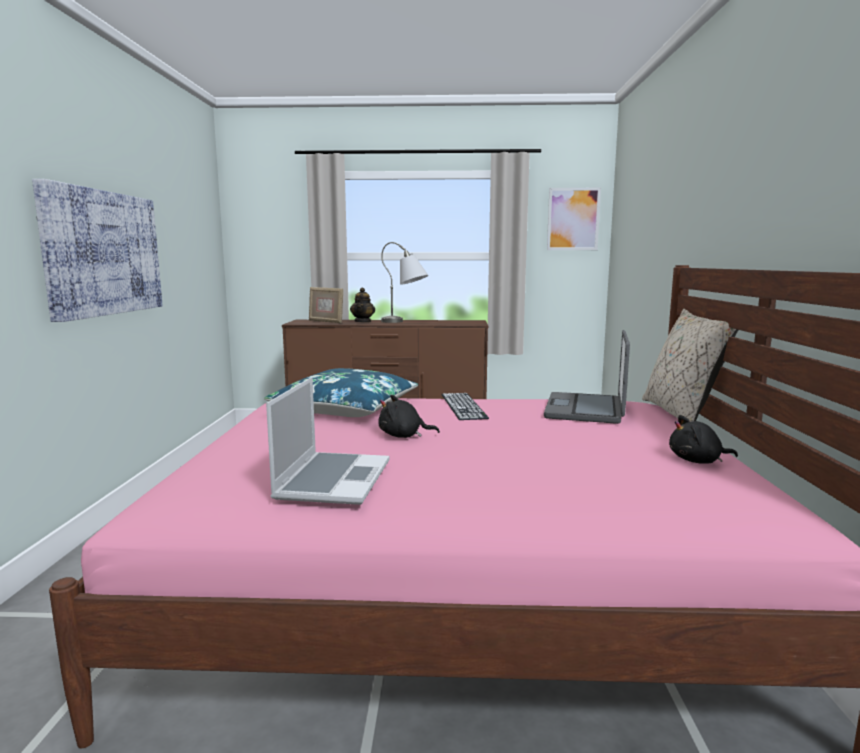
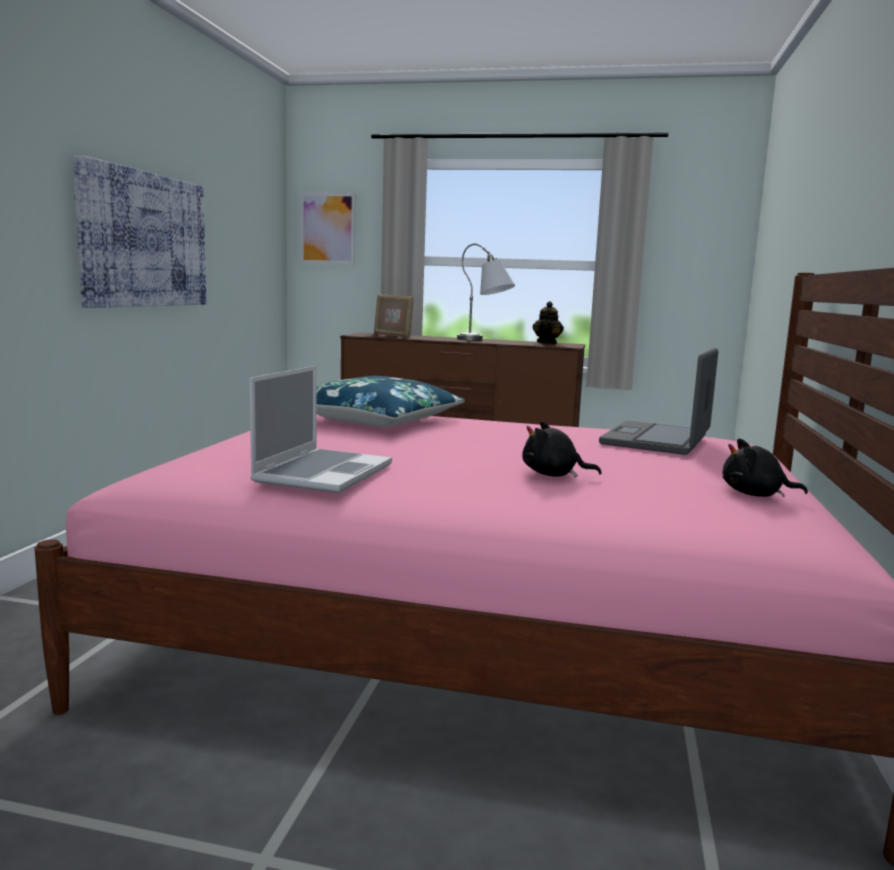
camera: 10 degrees right, 0 degrees up
(363, 321) = (435, 338): teapot -> teapot (547, 343)
(403, 436) = (423, 446): black plush toy -> black plush toy (553, 475)
(463, 406) = (511, 427): keyboard -> none
(573, 219) = (707, 222): picture -> picture (327, 228)
(682, 414) = (782, 455): beige pillow -> none

